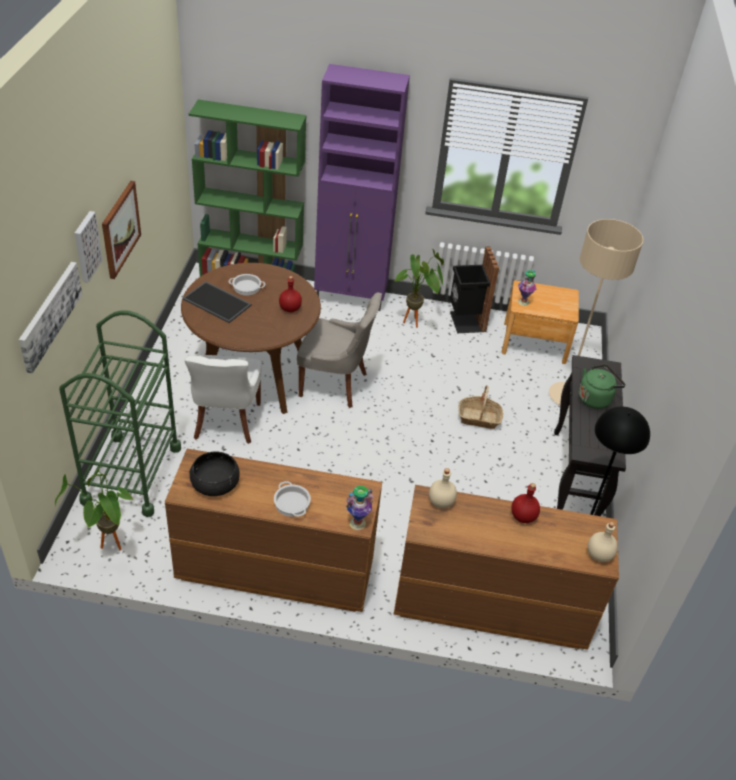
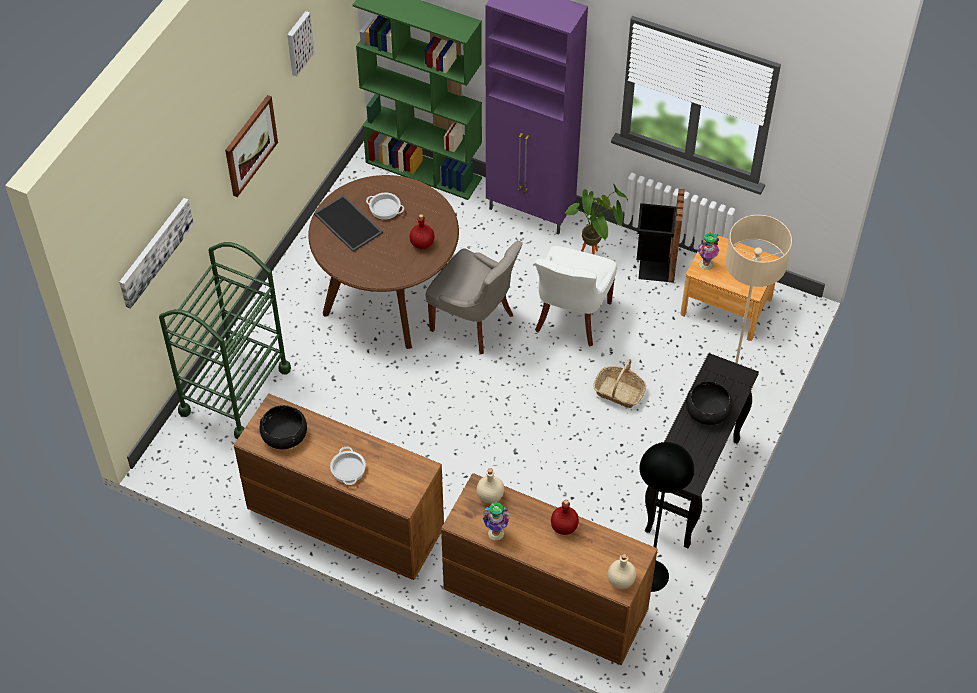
camera: 20 degrees right, 10 degrees up
(86, 246) = (203, 177): picture -> picture (298, 43)
(109, 548) = (195, 466): potted plant -> none
(226, 422) = (344, 348): white chair -> white chair (571, 318)
(357, 524) = (402, 502): vase -> vase (495, 533)
(595, 398) = (707, 410): green kettle -> black bowl

